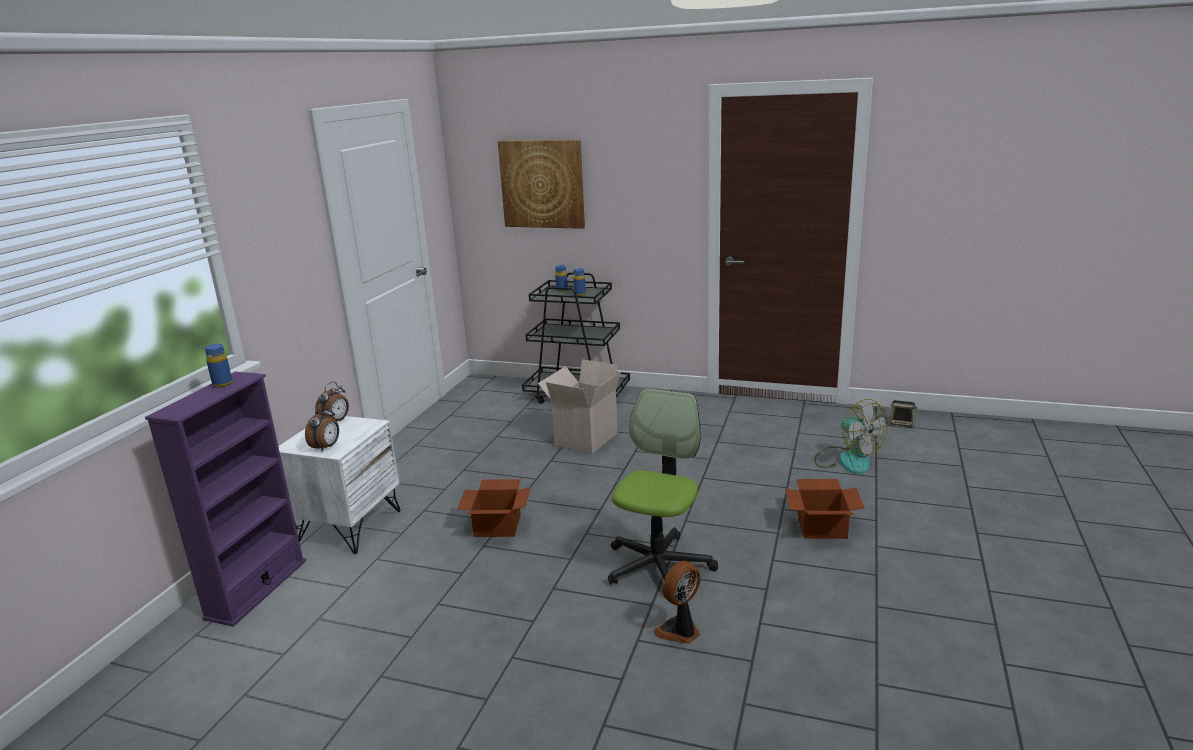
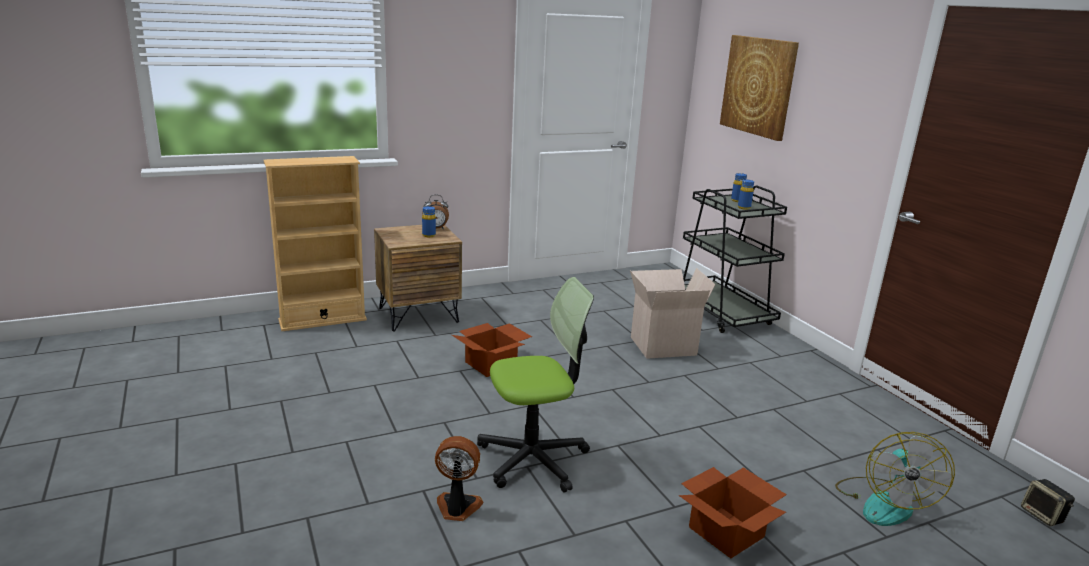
camera: 45 degrees right, 0 degrees up
(222, 384) = (329, 158): blue bottle -> blue bottle (429, 235)
(257, 589) = (322, 320): purple bookcase -> beige bookcase
(326, 447) = (398, 239): alarm clock -> none
(349, 527) = (418, 315): white nightstand -> brown nightstand

